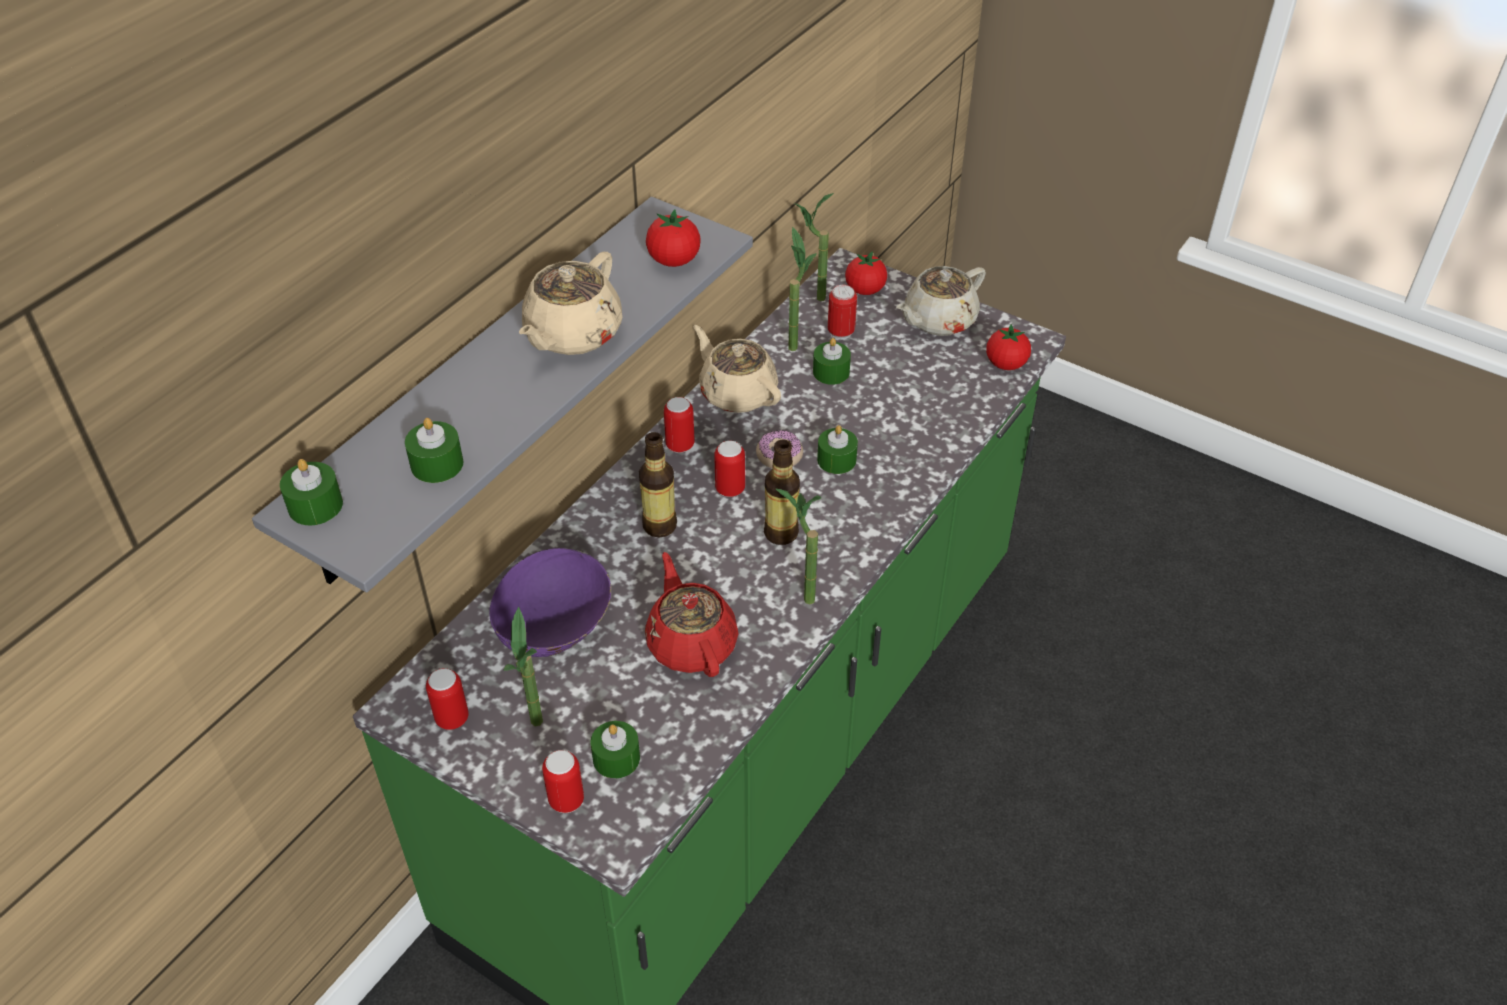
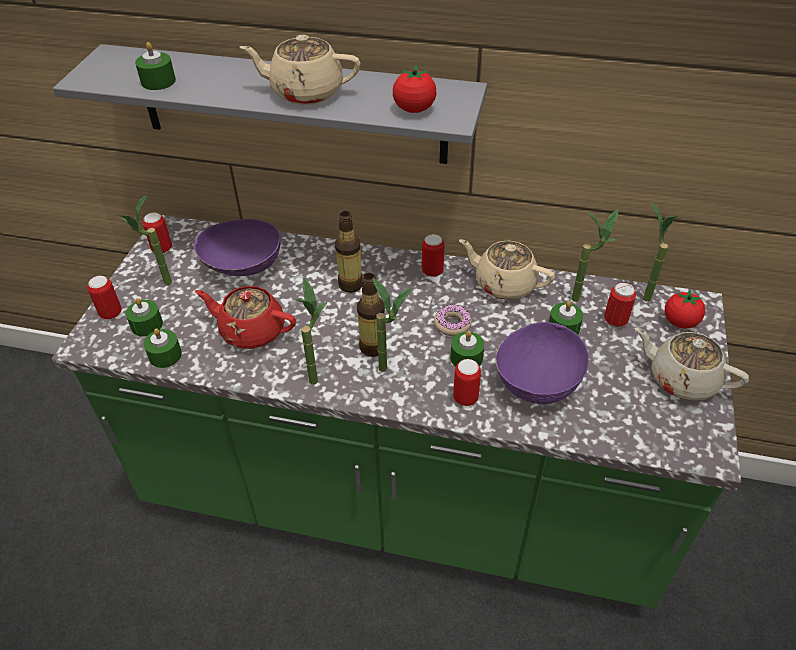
camera: 70 degrees right, 0 degrees up
(315, 505) = (113, 57): green candle -> green candle (165, 355)
(691, 643) = (251, 331): red teapot -> red teapot turned 120 degrees counterclockwise
(730, 489) = (403, 308): can -> can (465, 398)
(737, 393) = (504, 284): beige teapot -> beige teapot turned 90 degrees counterclockwise
(825, 527) = (391, 370): none -> potted plant
(895, 417) = (537, 381): none -> purple bowl
(1006, 364) = (660, 442): tomato -> none

